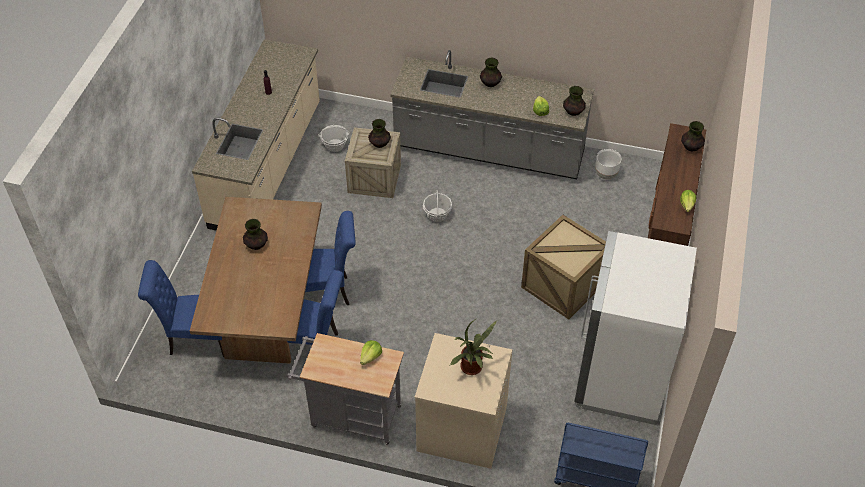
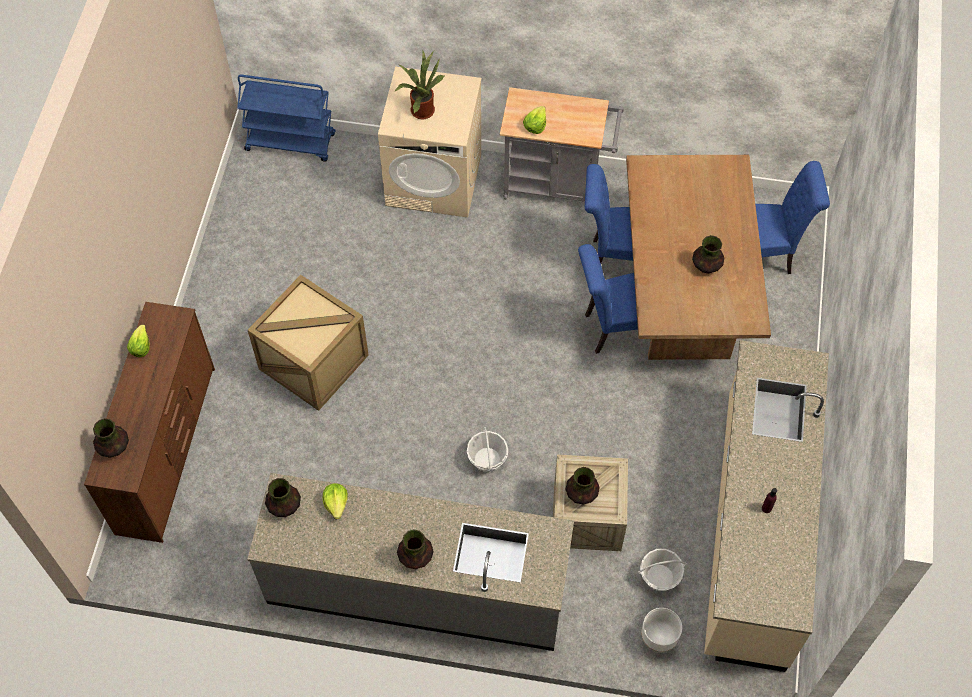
camera: 175 degrees right, 10 degrees up
(606, 174) = (238, 553): white planter -> white planter (658, 639)
(621, 377) = (252, 249): white fridge -> none

